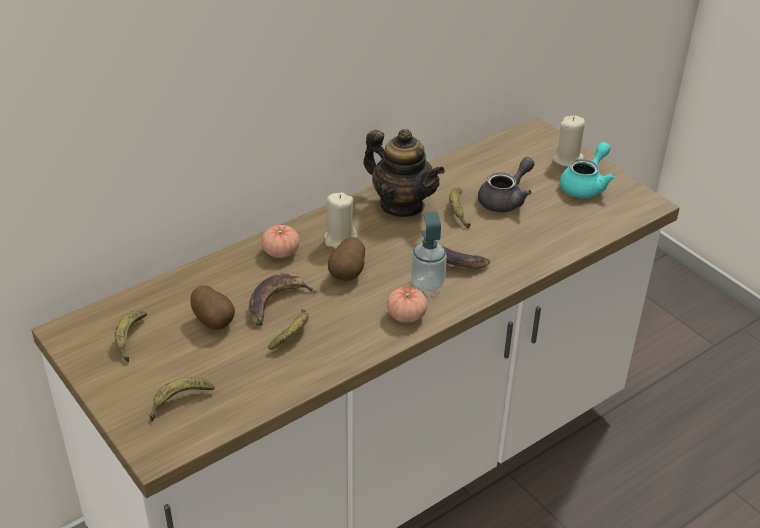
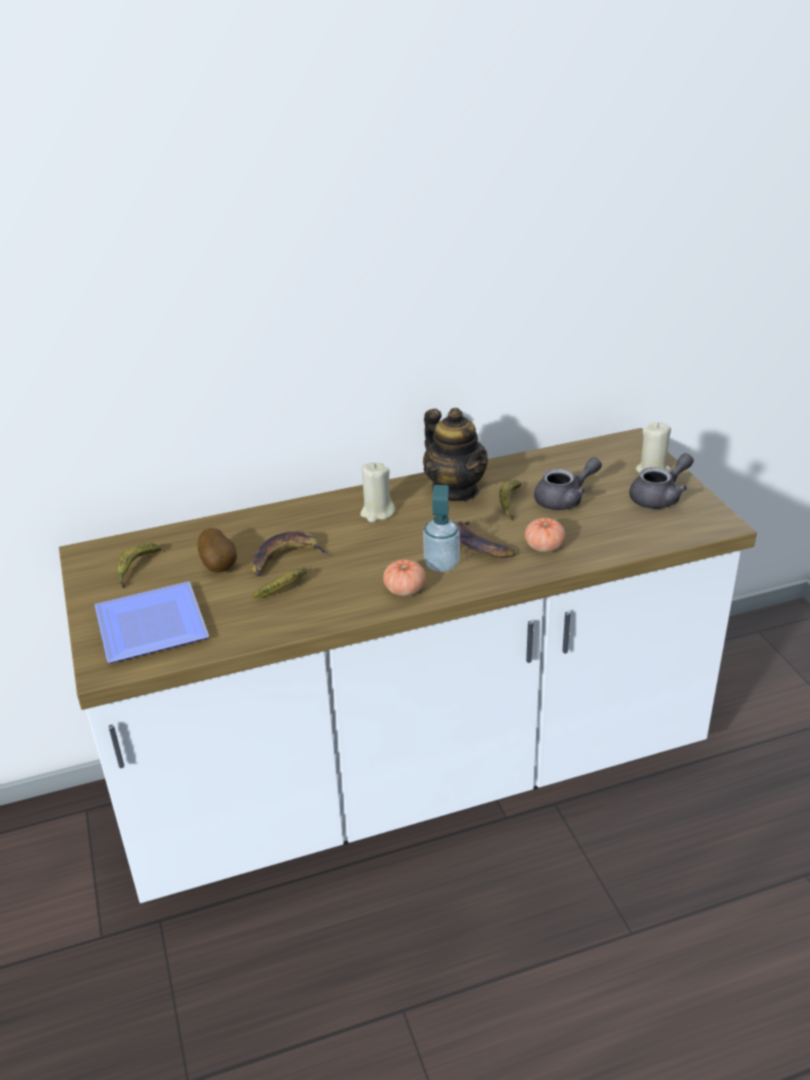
camera: 20 degrees right, 5 degrees down
(179, 401) = (148, 629): banana -> plate
(281, 252) = (315, 515): tomato -> tomato (544, 546)
(348, 274) = (368, 544): potato -> none
(585, 185) = (660, 497): turquoise teapot -> grey teapot

